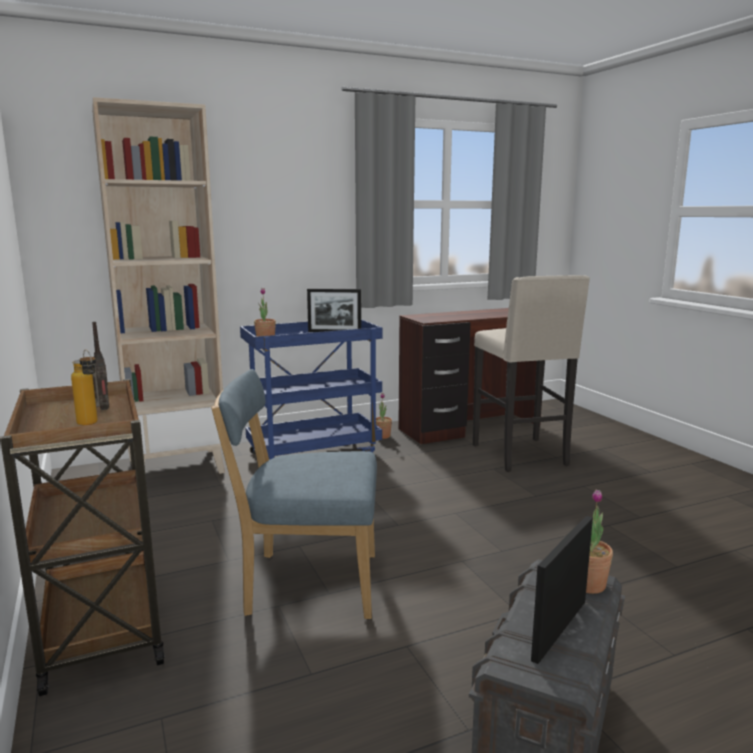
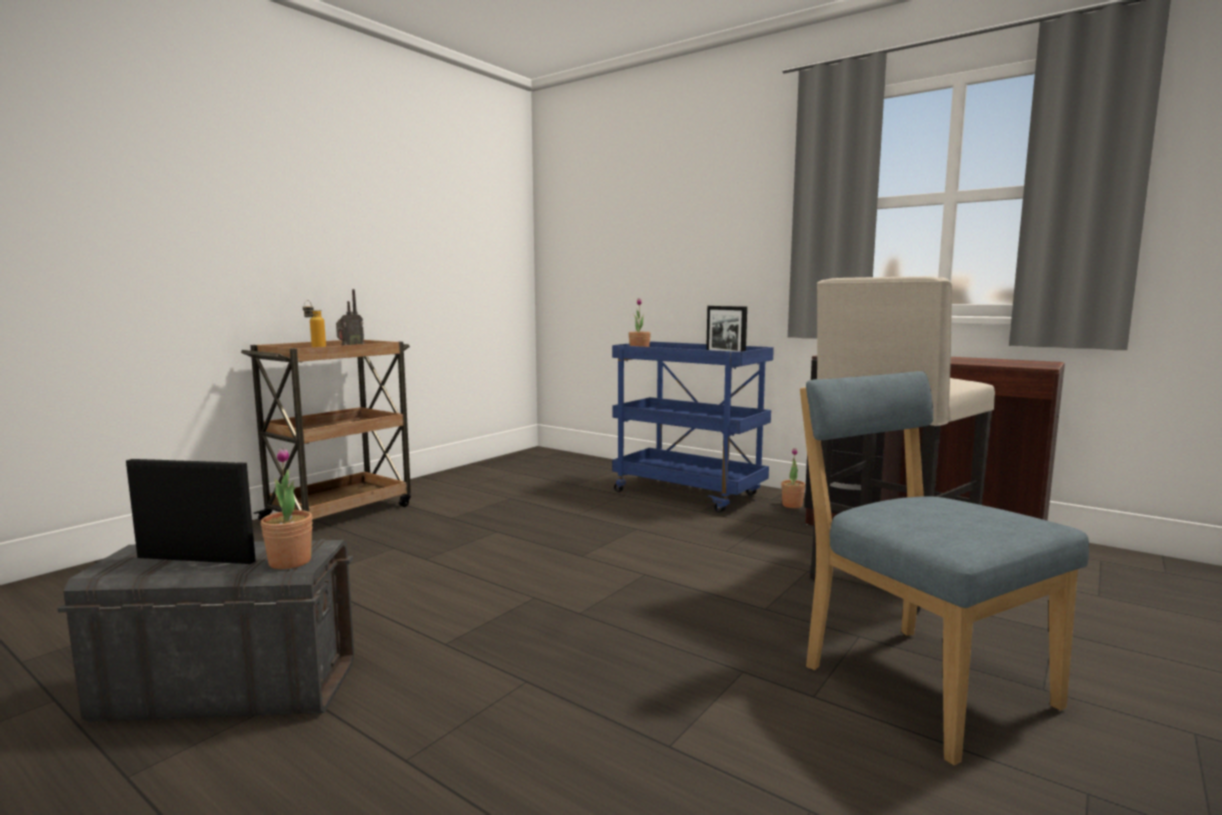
camera: 60 degrees right, 5 degrees down
(177, 466) = (589, 467): beige bookcase -> none
(305, 584) = (434, 548): blue chair -> blue chair (917, 682)

